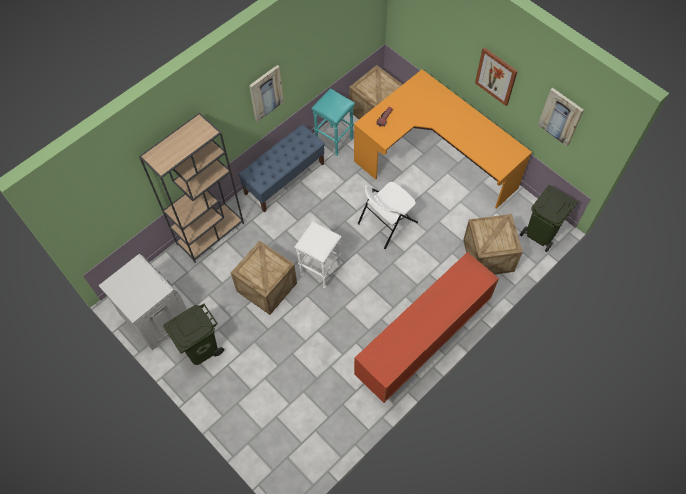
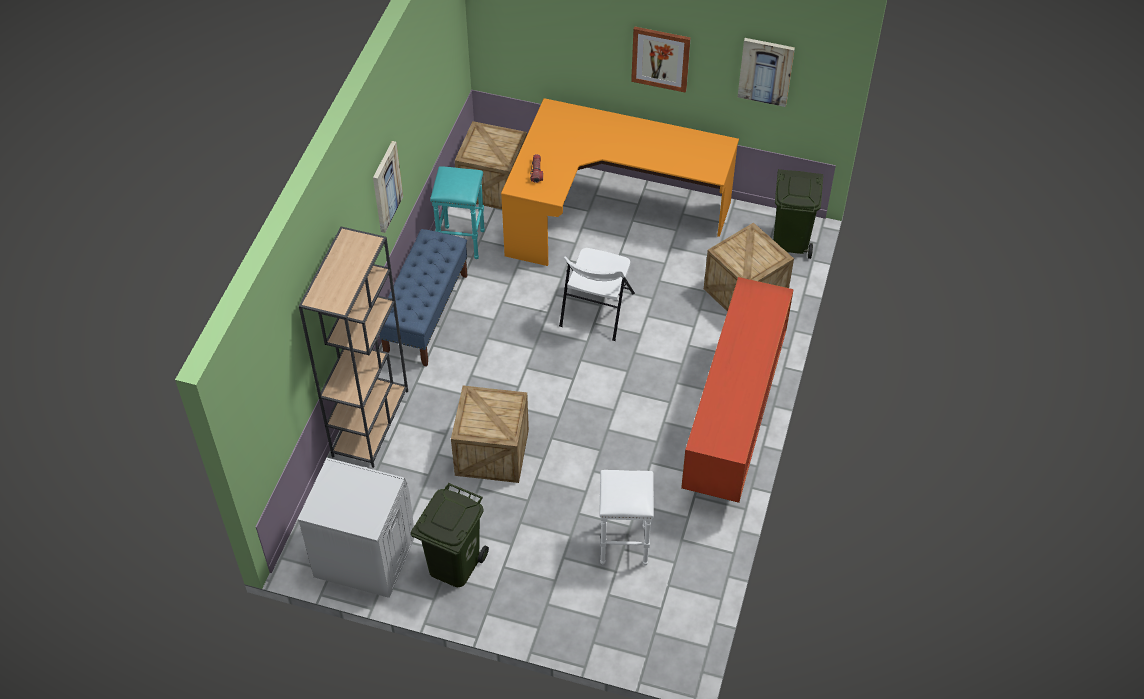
camera: 30 degrees left, 10 degrees down
(320, 271) = (549, 402): white stool -> white stool (625, 545)

